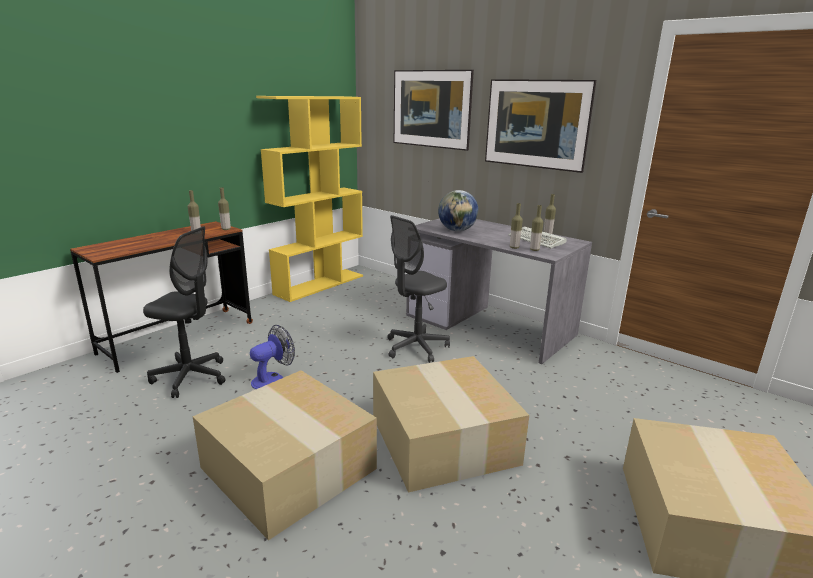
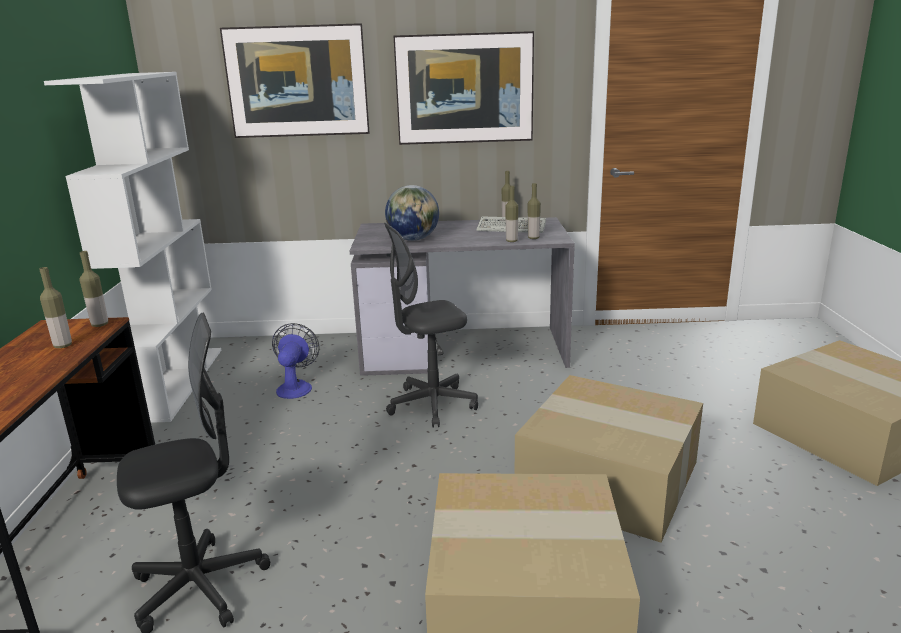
camera: 40 degrees left, 0 degrees up
(273, 379) = (328, 523): fan -> fan (296, 386)
(320, 284) = (176, 382): yellow bookcase -> white bookcase
(416, 347) = (432, 405): grey office chair -> grey office chair turned 60 degrees clockwise

